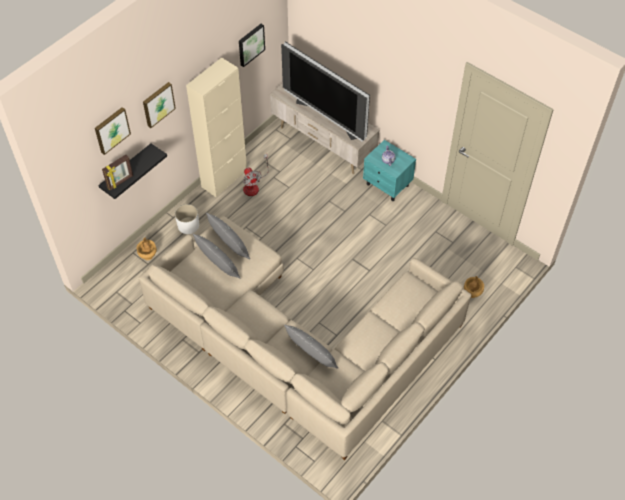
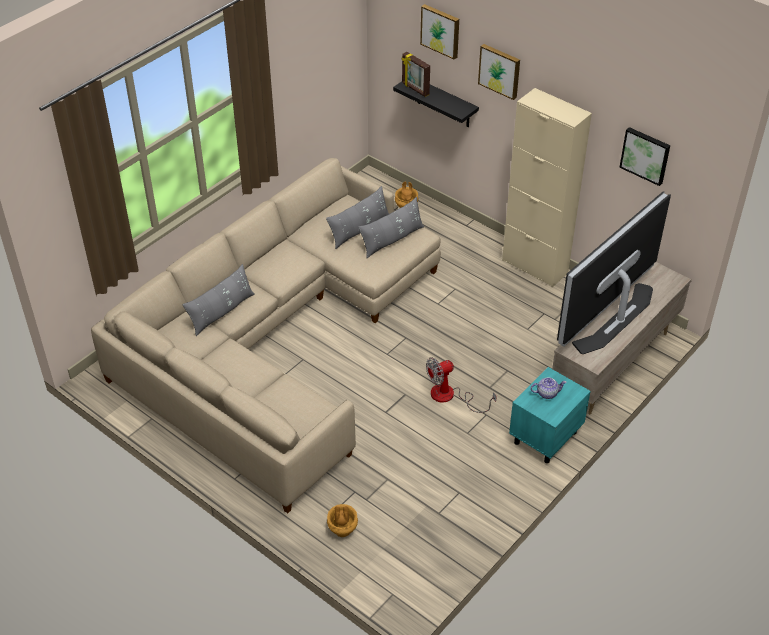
camera: 90 degrees right, 10 degrees down
(188, 225) = (454, 238): white planter -> none
(253, 185) = (526, 294): fan -> fan (450, 396)

